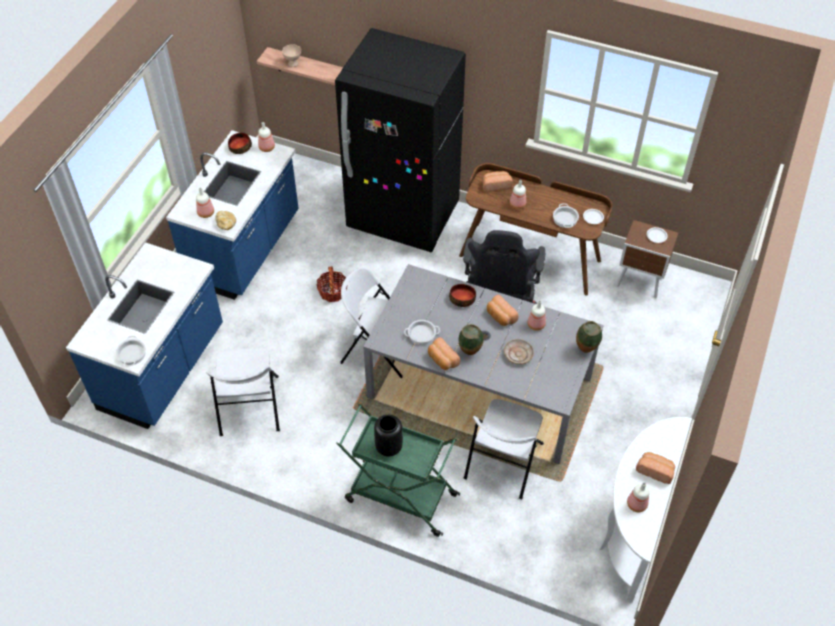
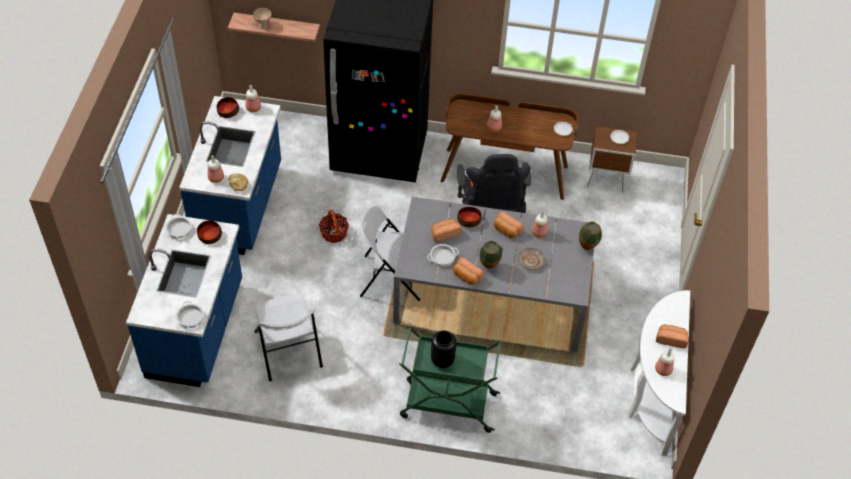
camera: 15 degrees left, 0 degrees up
(180, 271) = (209, 235): none -> bowl
(496, 185) = (470, 113): bread -> bread (444, 233)
(503, 461) = (528, 357): white chair -> none
(565, 219) = (539, 134): cooking pot -> cooking pot (179, 230)

